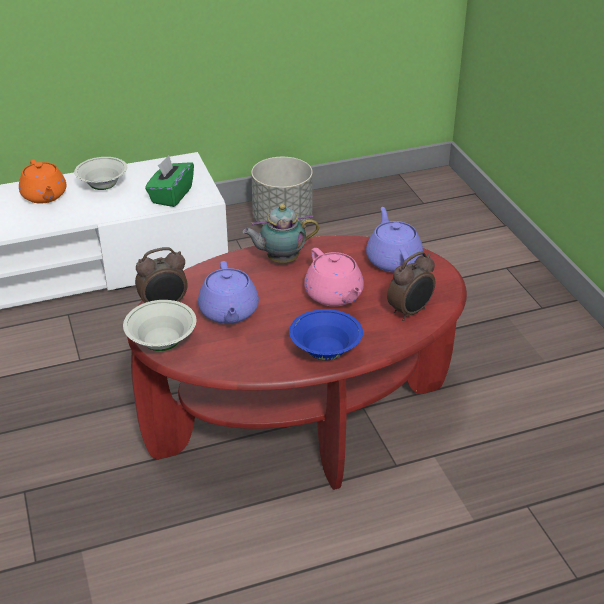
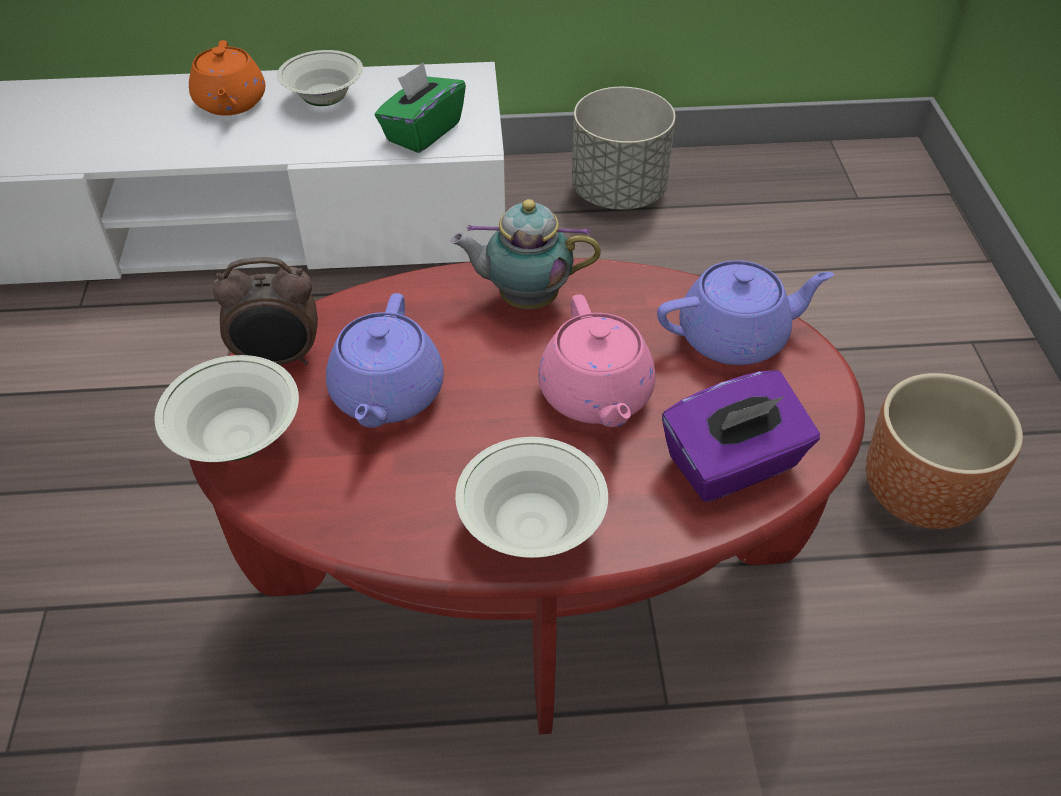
camera: 15 degrees right, 10 degrees up
(325, 353) = (531, 529): blue bowl -> white bowl
(393, 260) = (735, 337): purple teapot -> purple teapot turned 75 degrees clockwise
(410, 312) = (733, 465): alarm clock -> purple tissue box
(499, 346) = (920, 495): none -> brown planter

